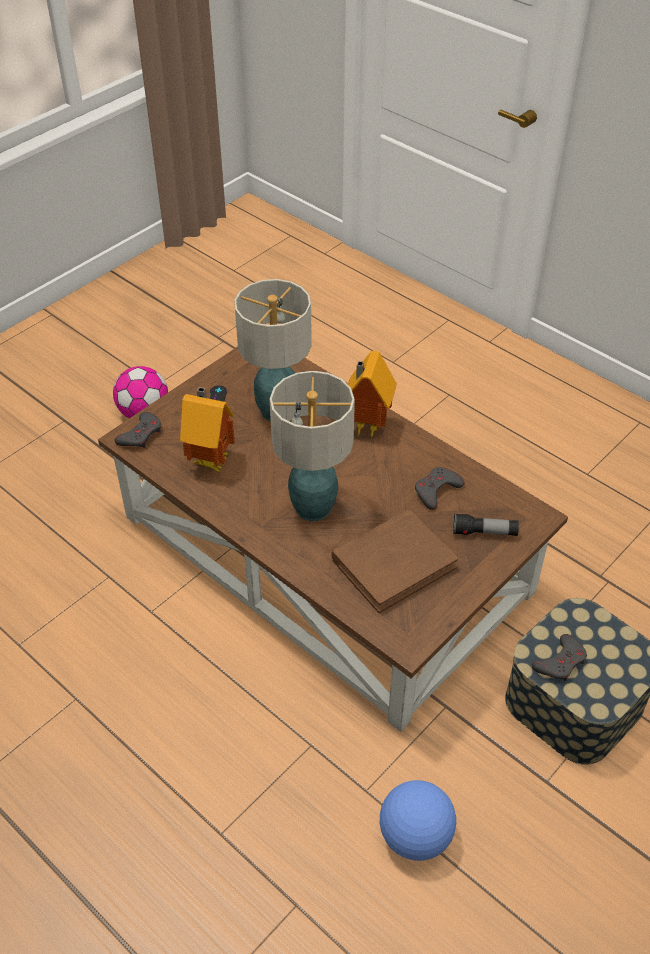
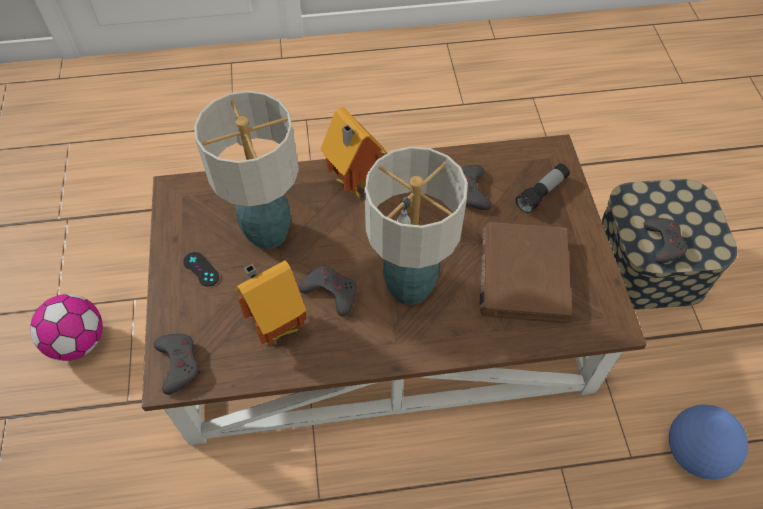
camera: 50 degrees left, 10 degrees up
(266, 470) = (331, 292): none -> grey game controller

